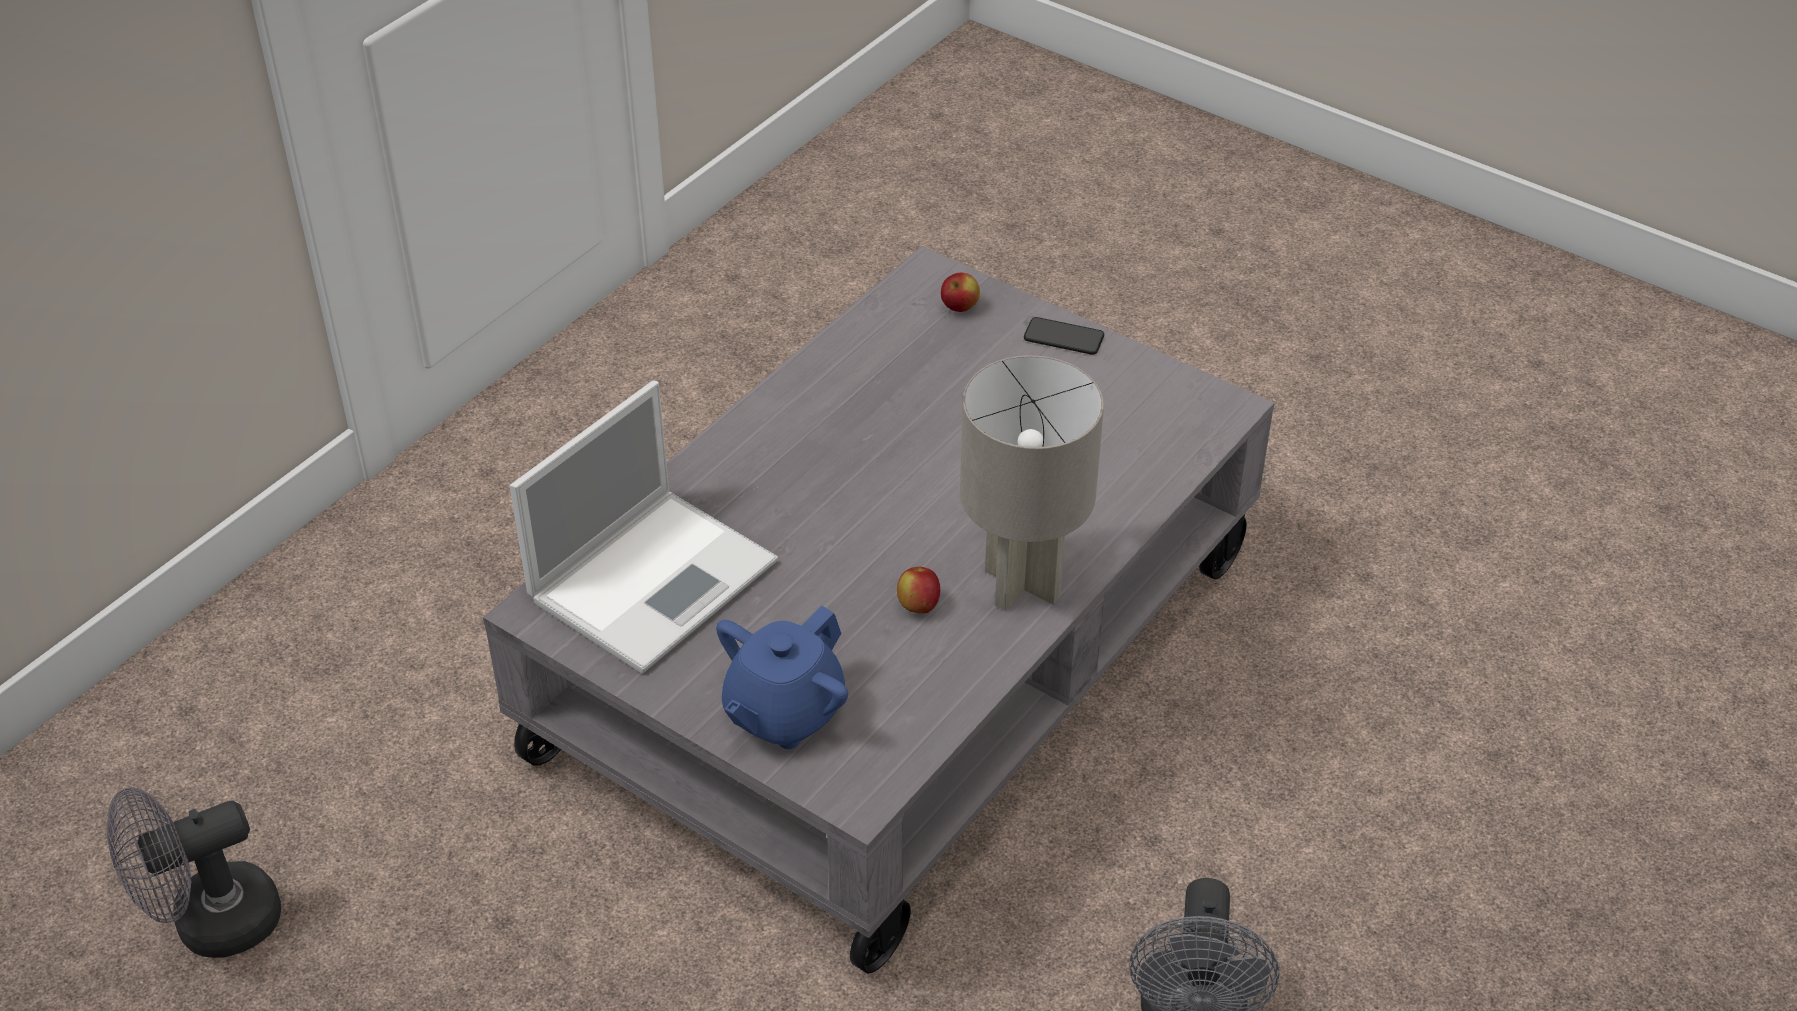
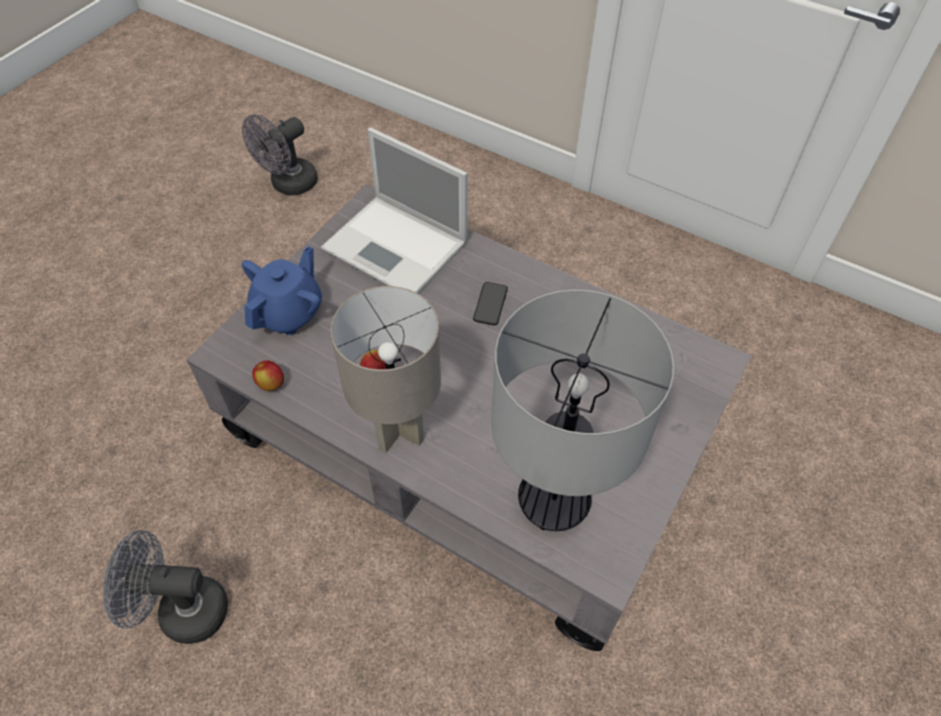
camera: 85 degrees right, 10 degrees up
(210, 924) = (288, 185): grey fan -> grey fan turned 105 degrees counterclockwise
(783, 713) = (289, 313): blue teapot -> blue teapot turned 90 degrees clockwise
(959, 307) = (684, 381): apple -> apple (271, 384)
(1063, 337) = (667, 450): phone -> phone (490, 304)
(1135, 441) = (554, 501): none -> table lamp

